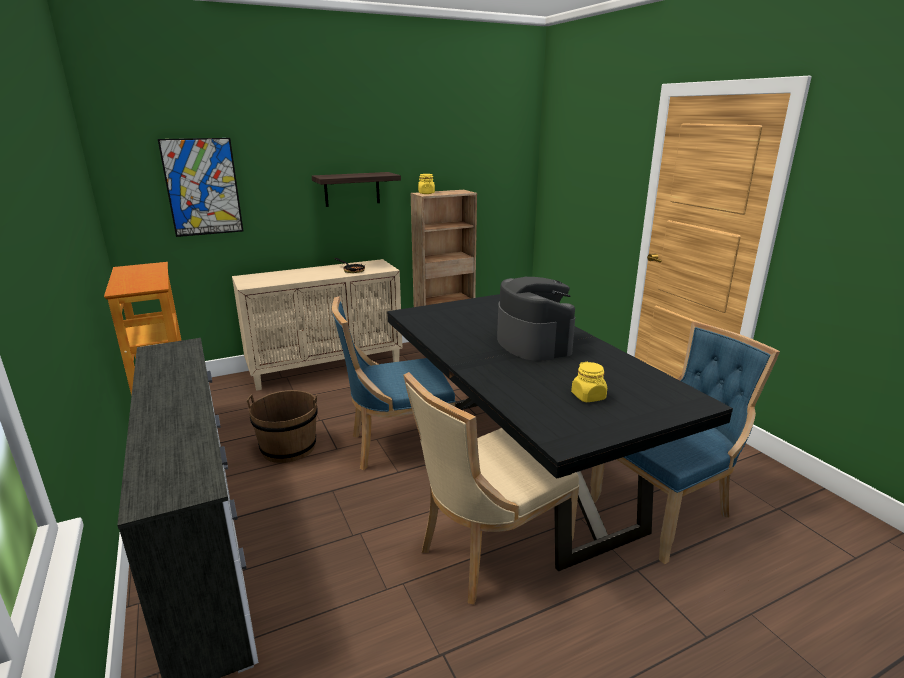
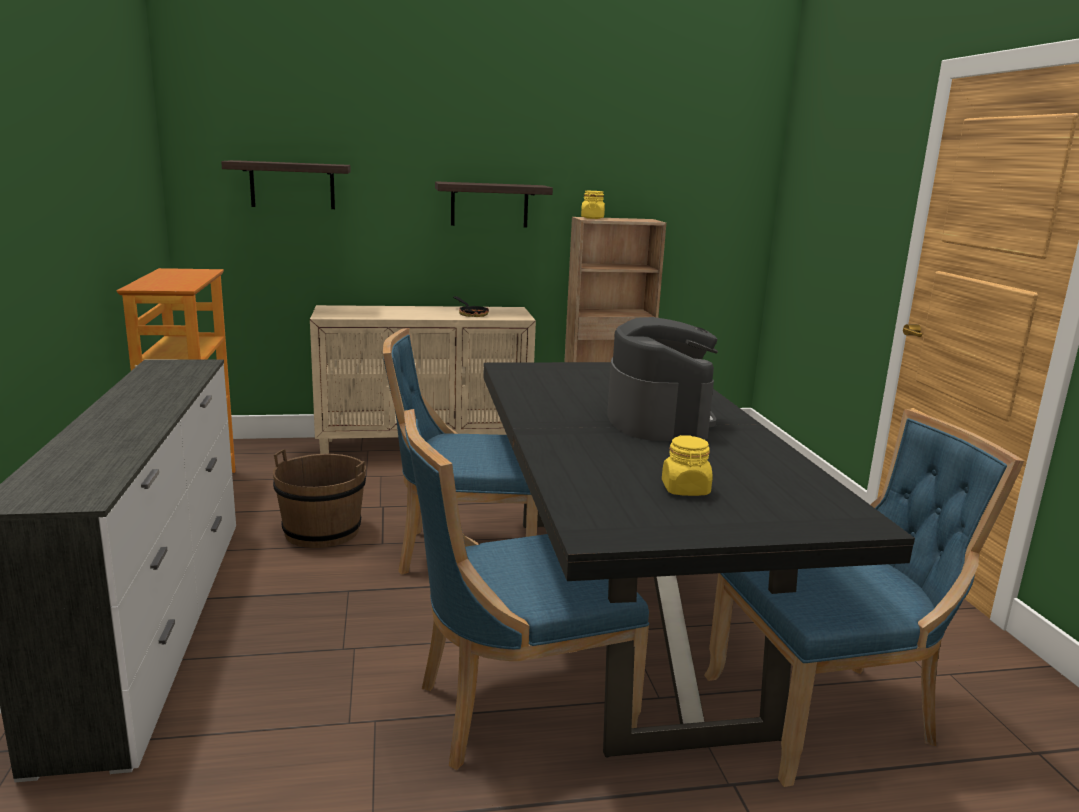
camera: 15 degrees right, 5 degrees down
(202, 187) = (292, 185): picture -> shelf
(487, 552) = (514, 709): beige chair -> blue chair

